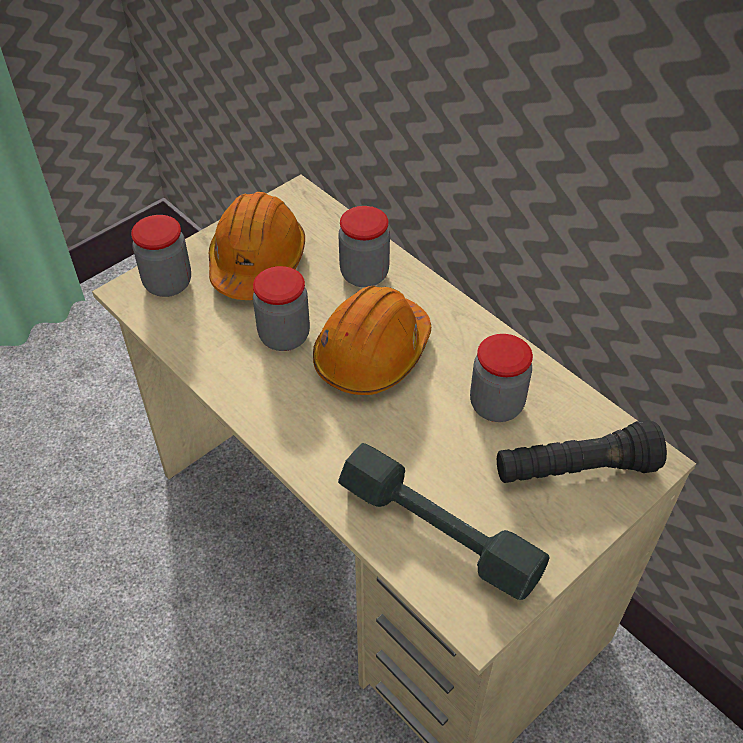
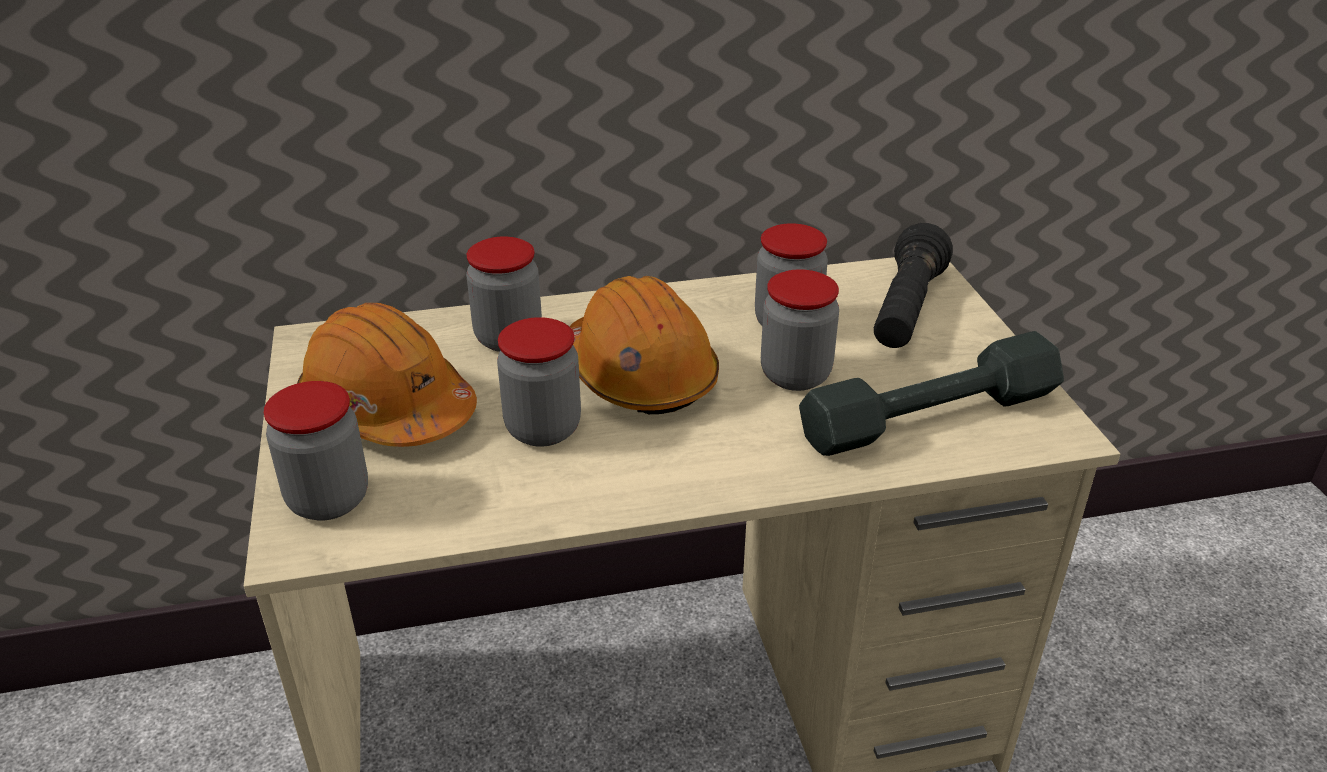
camera: 60 degrees left, 15 degrees down
(433, 435) = (795, 375): none -> jar

